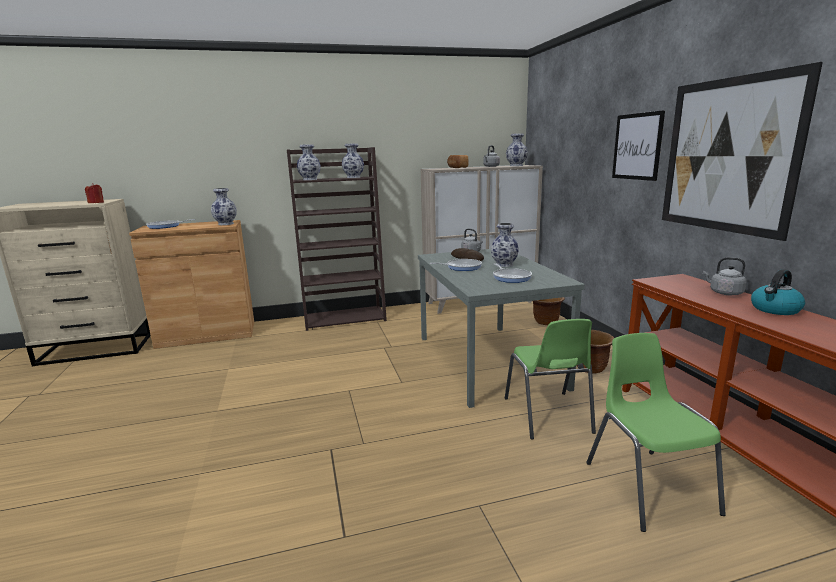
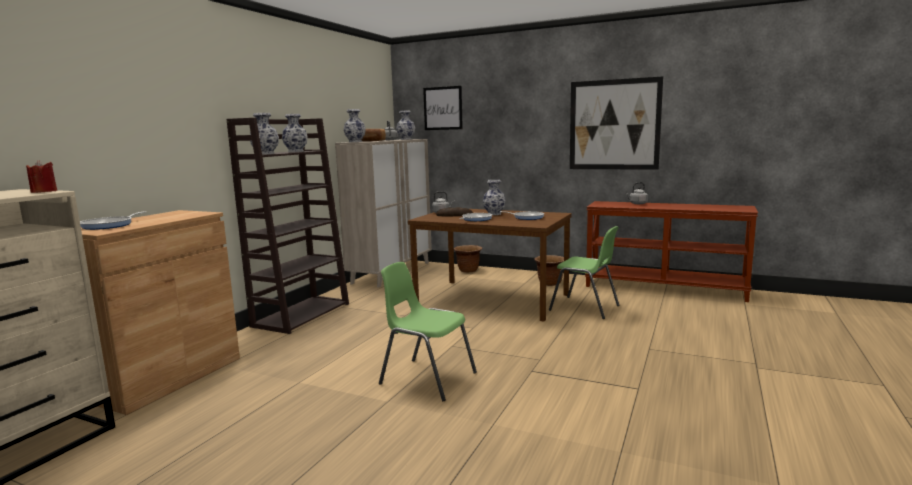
camera: 50 degrees left, 5 degrees down
(225, 224) = (194, 213): vase -> vase (355, 142)
(486, 361) = (490, 299): grey dining table -> brown dining table
(637, 146) = (538, 120): picture -> picture (443, 108)
(648, 486) = (675, 313): green chair -> green chair (426, 378)
(775, 310) = (671, 205): kettle -> none

